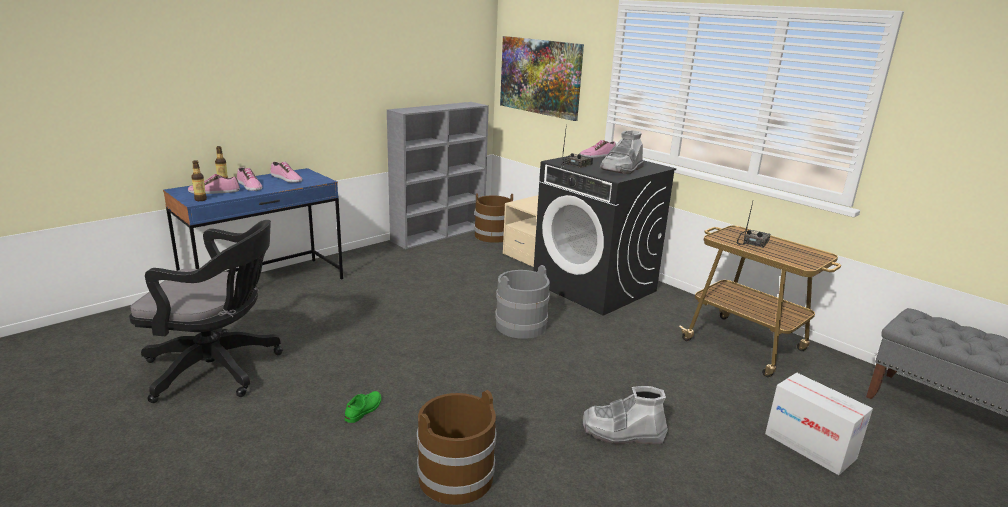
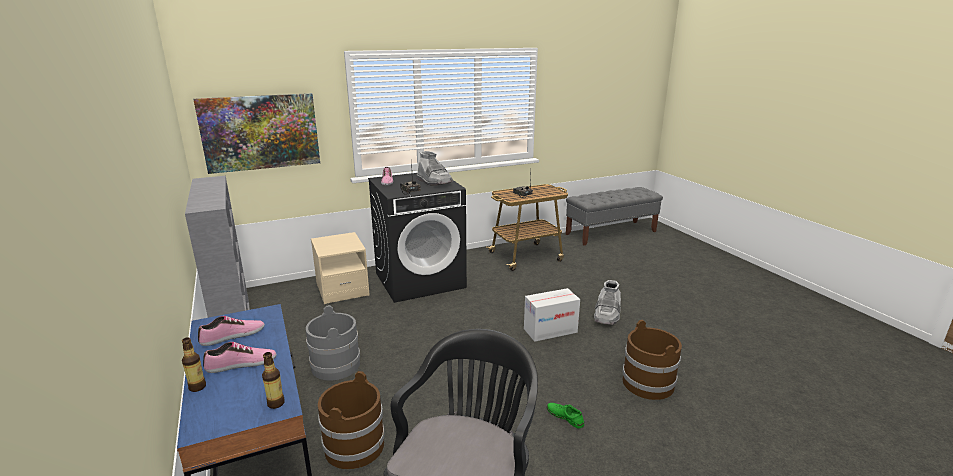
camera: 70 degrees left, 0 degrees up
(214, 191) = (242, 393): shoe -> none
(492, 236) = (274, 302): brown bucket -> brown bucket (354, 446)
(521, 325) = (464, 322): grey bucket -> grey bucket (335, 365)
(810, 446) = (622, 271): cardboard box -> cardboard box (550, 330)

